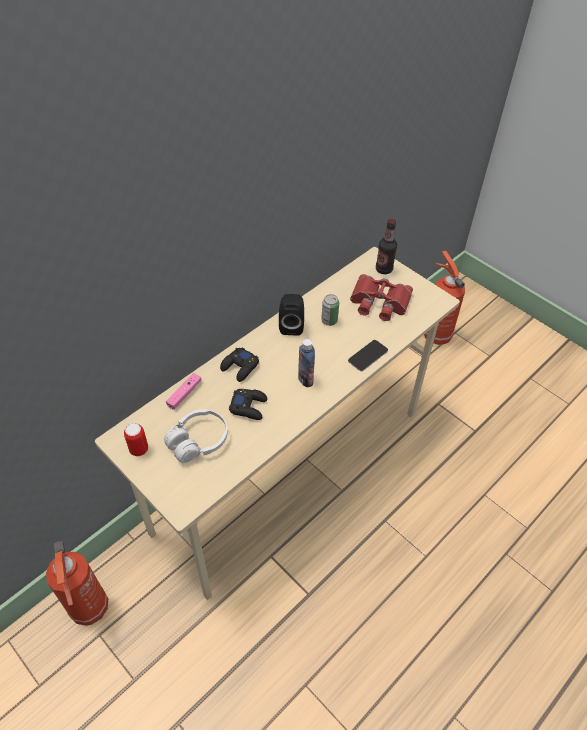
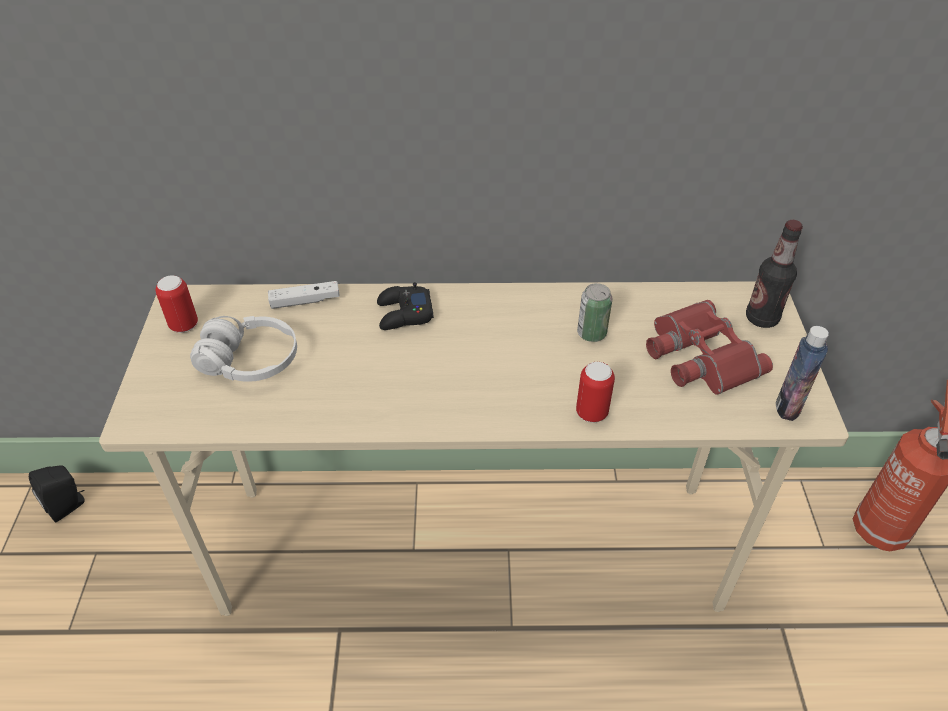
camera: 45 degrees right, 5 degrees down
(90, 609) = (118, 519): fire extinguisher -> none
(184, 394) = (305, 301): pink game controller -> white game controller
(249, 406) = (354, 365): black game controller -> none
(291, 325) = (531, 308): black speaker -> black speaker (68, 505)
(305, 379) = (465, 383): bottle -> bottle (788, 406)
(368, 355) = (591, 413): phone -> can

